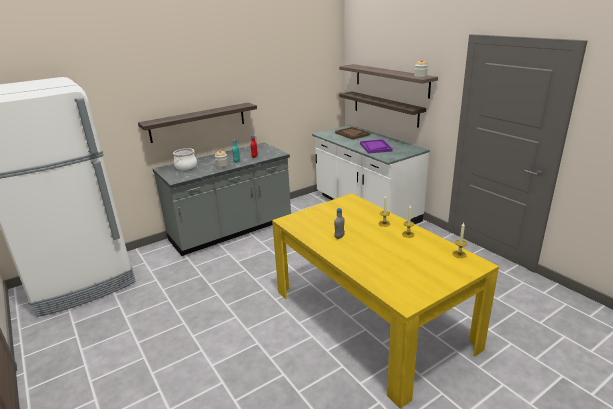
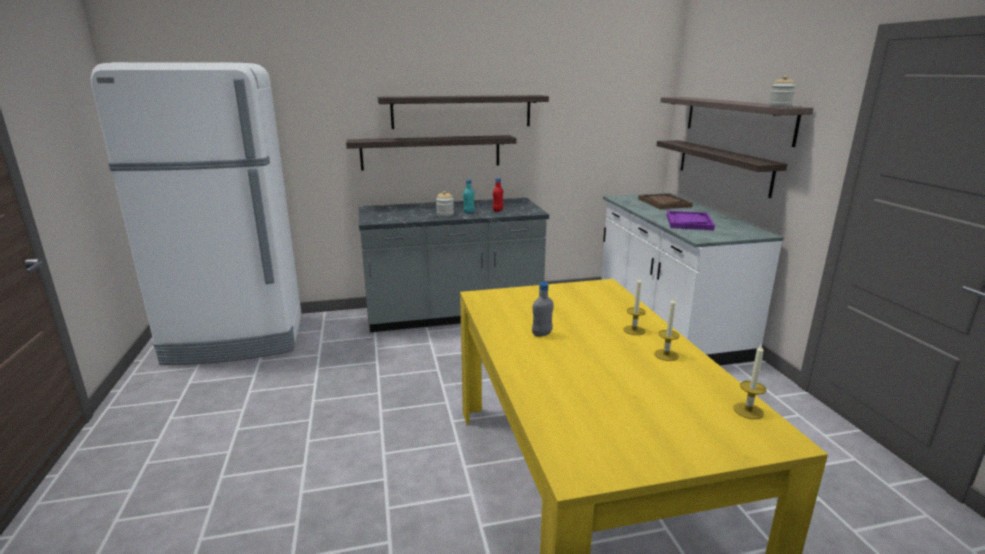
camera: 20 degrees right, 5 degrees down
(186, 166) = (399, 209): cooking pot -> none
(215, 91) = (462, 111): none -> shelf

